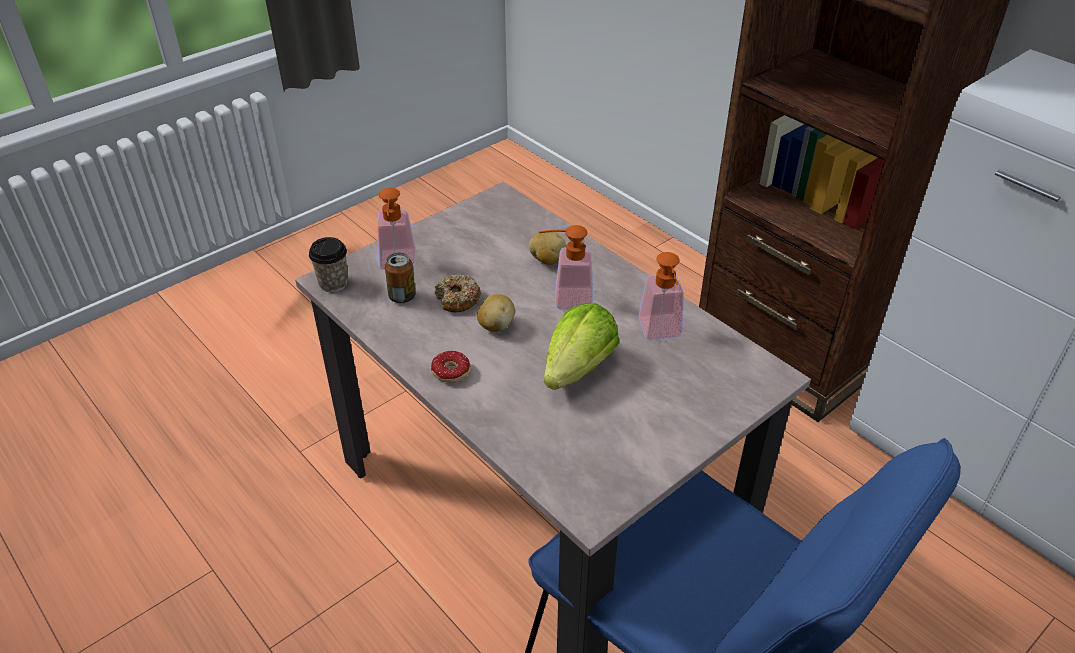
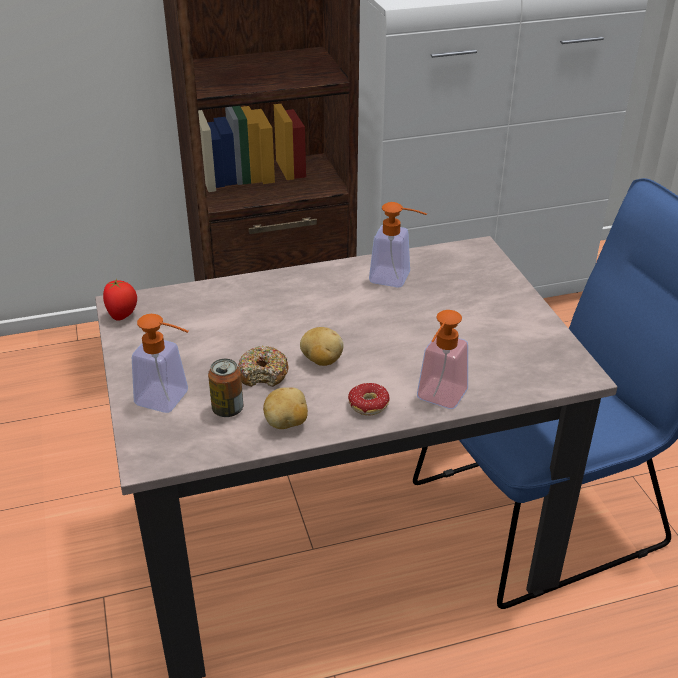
camera: 65 degrees left, 5 degrees down
(333, 283) = (160, 455): cup -> none
(486, 203) = (123, 315): none -> tomato
(547, 260) = (250, 306): potato -> potato (286, 423)
(565, 299) = (315, 312): soap dispenser -> soap dispenser (438, 399)
(579, 369) = (412, 332): lettuce -> none

